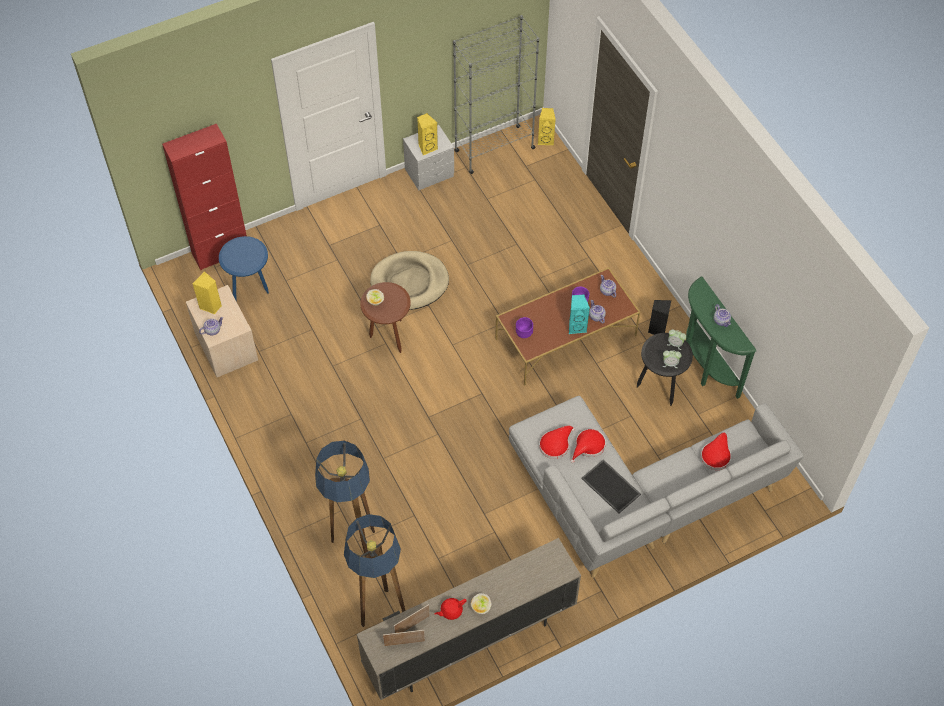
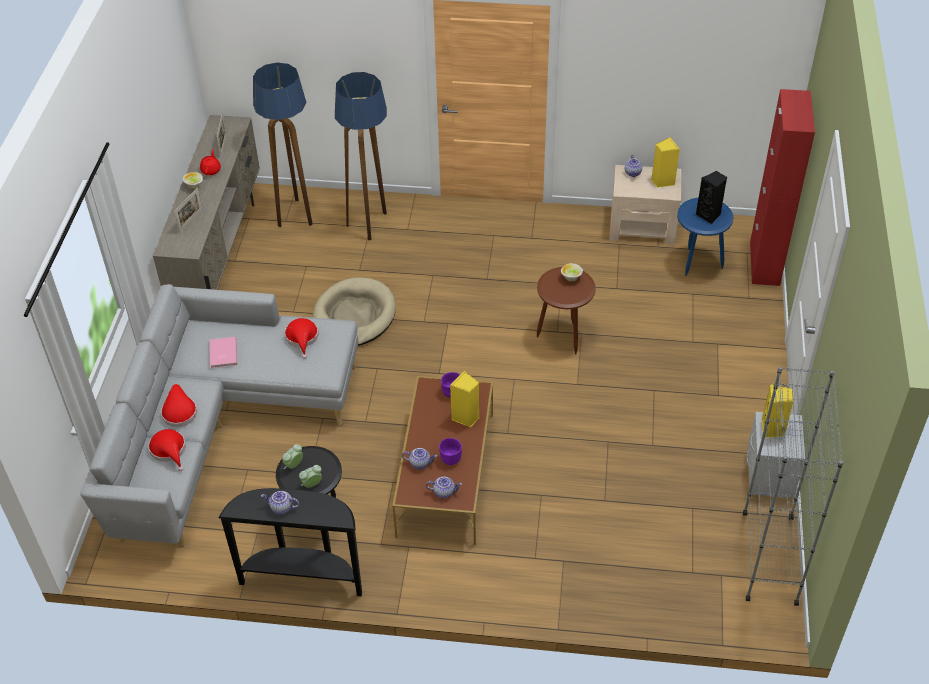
camera: 125 degrees right, 10 degrees down
(404, 643) = (215, 136): picture frame -> picture frame (190, 221)
(409, 283) = (619, 383): beige dog bed -> beige dog bed (354, 316)
(546, 139) = (754, 622): yellow speaker -> yellow speaker (466, 418)
(576, 326) = (422, 439): turquoise speaker -> none
(588, 446) = (277, 360): red hat -> red hat (179, 411)
(612, 486) = (222, 354): tray -> pink book
(657, 329) = (386, 563): black speaker -> black speaker (709, 215)
(704, 367) = (303, 576): green console table -> black console table

